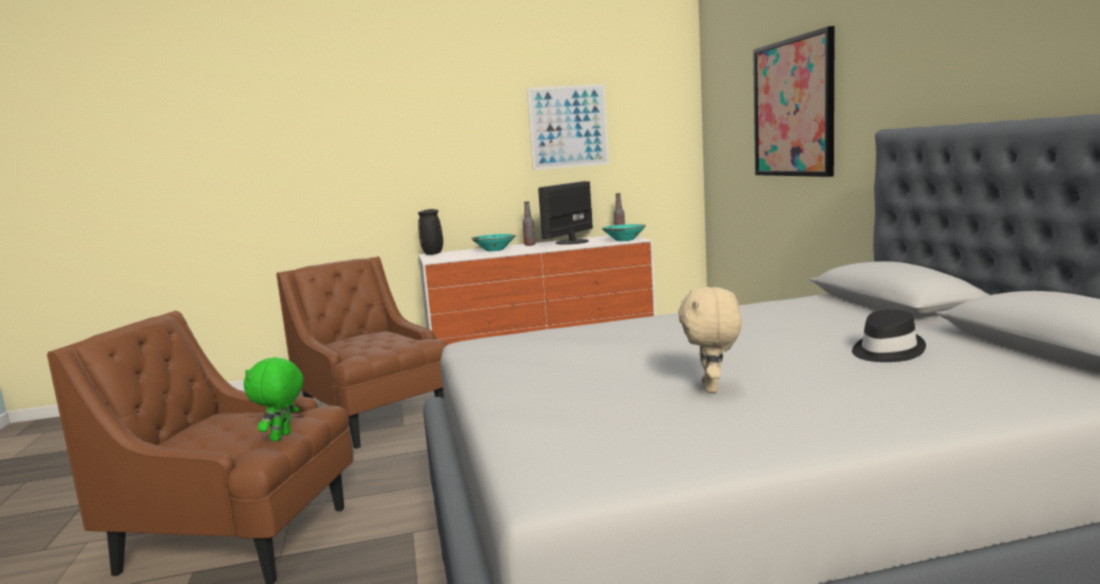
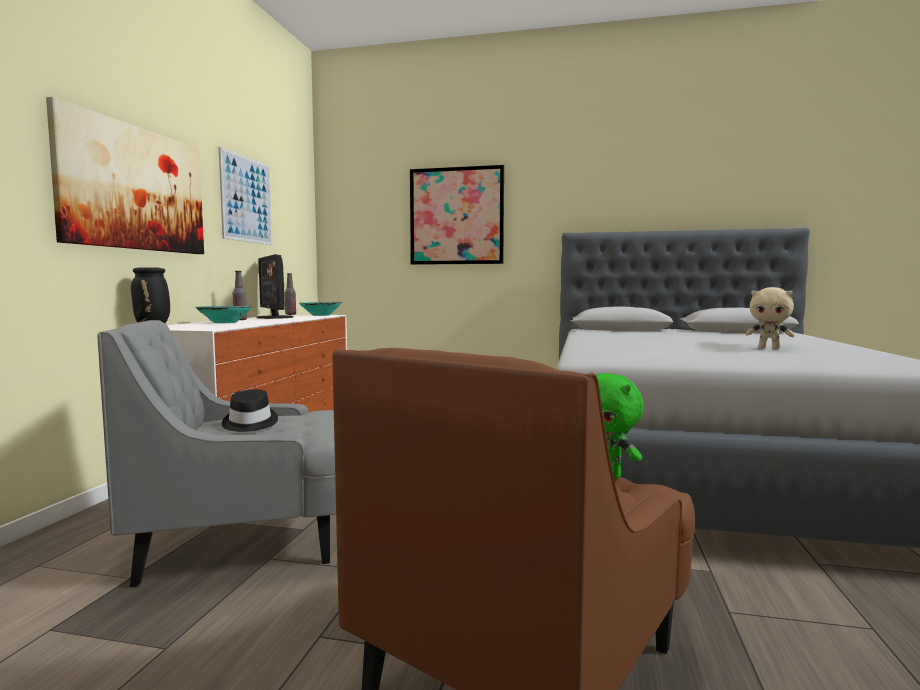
camera: 65 degrees left, 5 degrees down
(375, 419) = (246, 540): brown armchair -> grey armchair
(431, 149) = (135, 189): none -> picture
(885, 351) = (719, 336): black hat -> black hat (249, 423)

